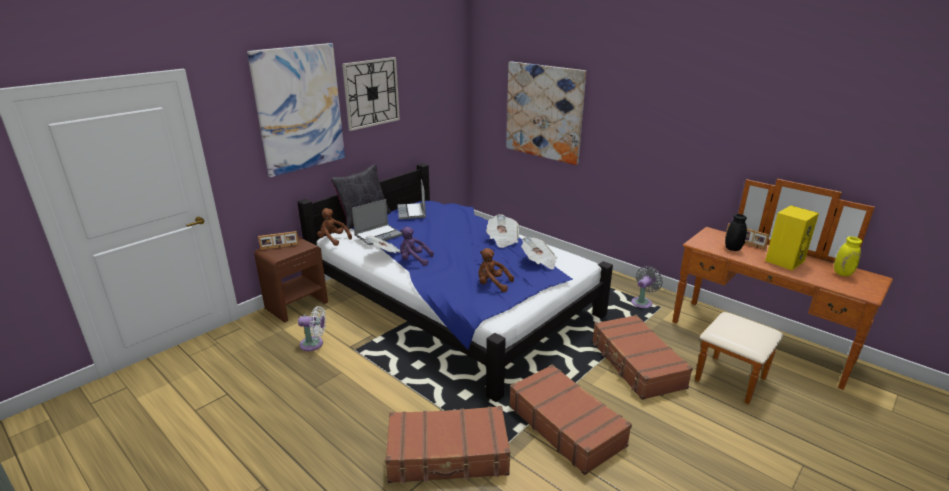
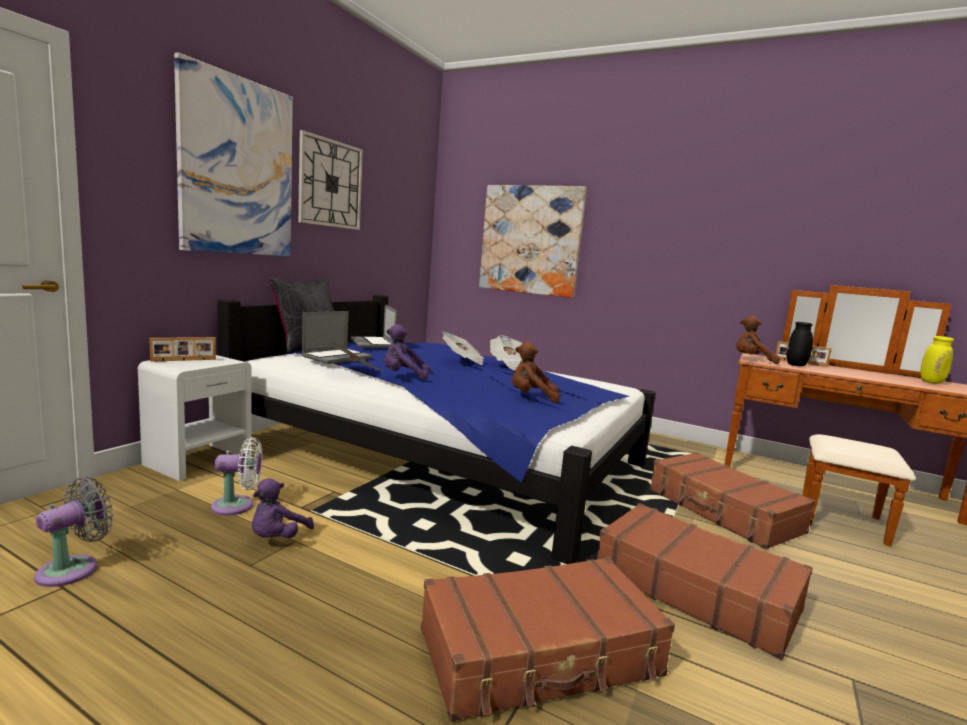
camera: 15 degrees left, 15 degrees down
(297, 305) = (199, 460): brown nightstand -> white nightstand
(331, 369) = (277, 538): none -> purple plush toy
(333, 240) = (267, 361): brown plush toy -> brown plush toy (752, 360)
(539, 262) = (573, 382): newspaper -> newspaper (463, 361)
(642, 302) = (675, 451): grey fan -> grey fan (74, 568)
(784, 260) = (860, 373): yellow speaker -> none

